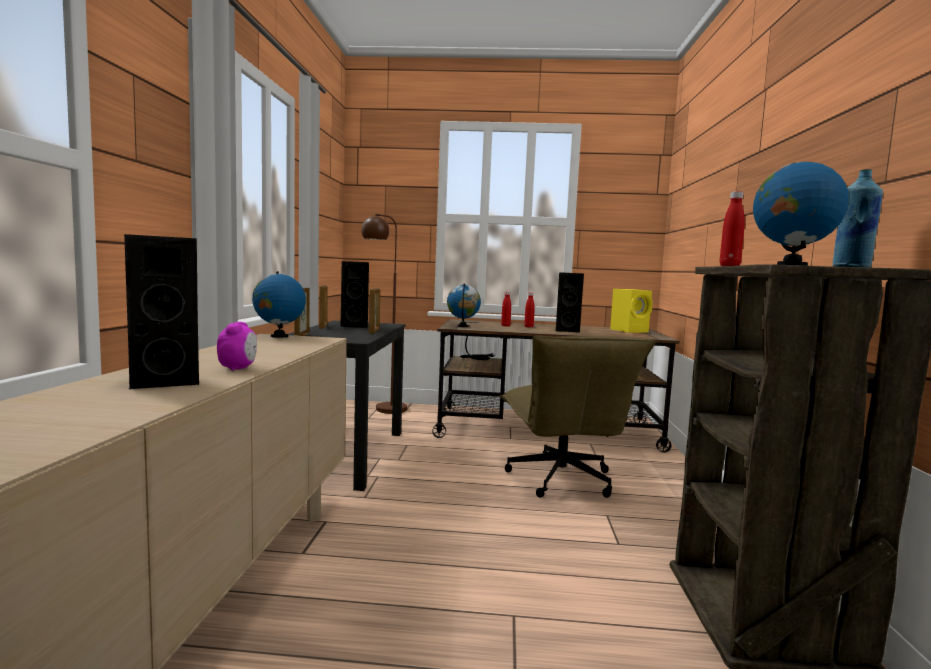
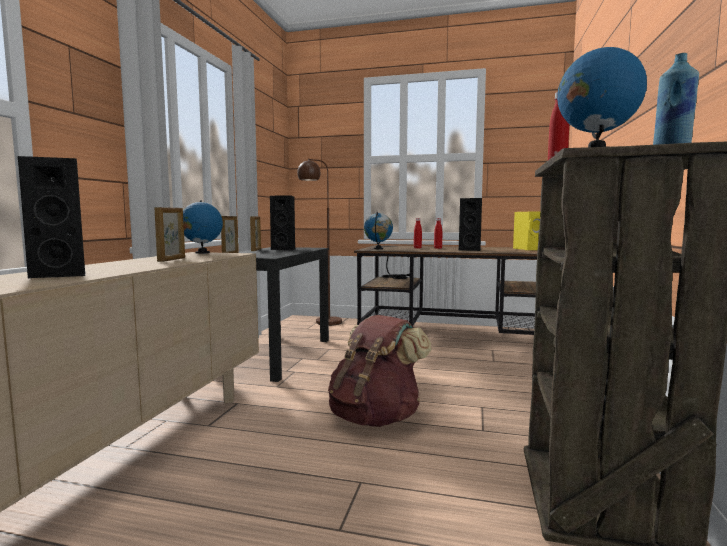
camera: 10 degrees right, 0 degrees up
(238, 368) = (133, 268): alarm clock -> none
(374, 331) = (293, 252): picture frame -> picture frame (172, 260)
(497, 533) = (375, 417): none -> brown backpack
(560, 478) = (452, 376): beige office chair -> none

